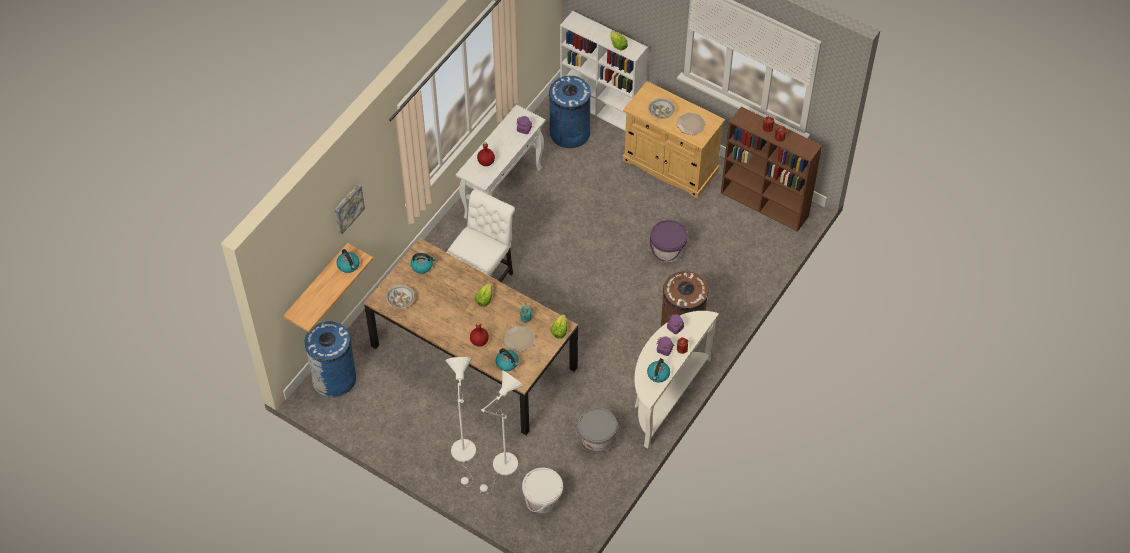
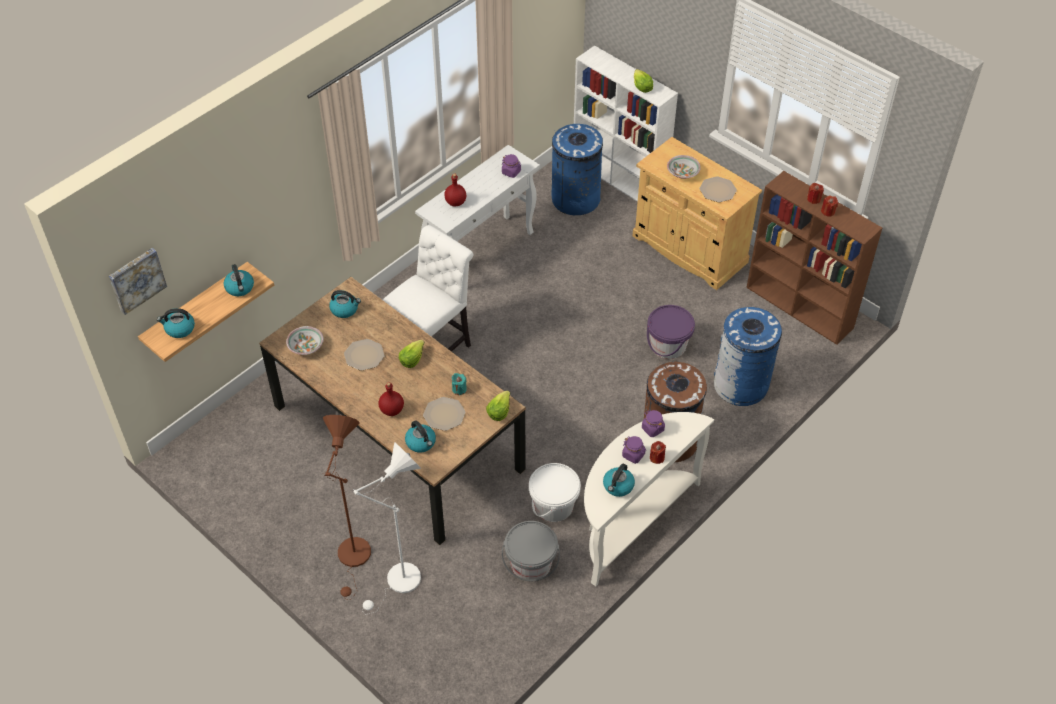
camera: 10 degrees right, 5 degrees down
(313, 305) = (179, 329): none -> kettle
(334, 378) = (218, 438): blue trash can -> blue trash can (741, 385)
(348, 208) = (246, 211): picture -> picture (136, 279)
(447, 301) = (364, 355): none -> plate
(464, 455) = (354, 558): white floor lamp -> brown floor lamp
(542, 499) = (441, 633): white bucket -> white bucket (553, 505)

